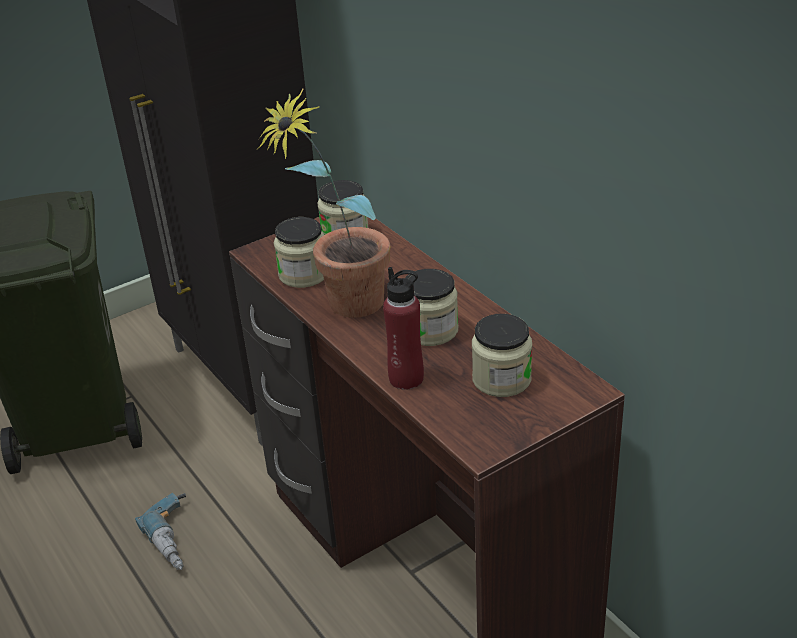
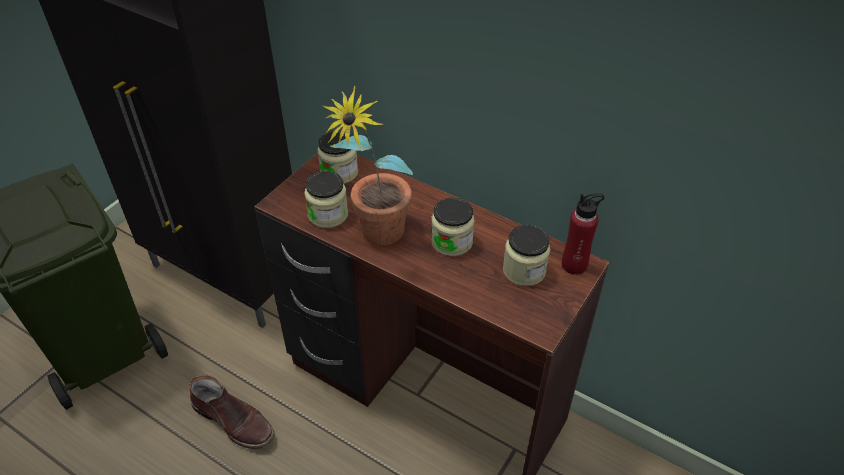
camera: 25 degrees left, 10 degrees up
(179, 538) = (234, 420): power drill -> brown boot
(406, 378) = (458, 287): red bottle -> red bottle (574, 265)

